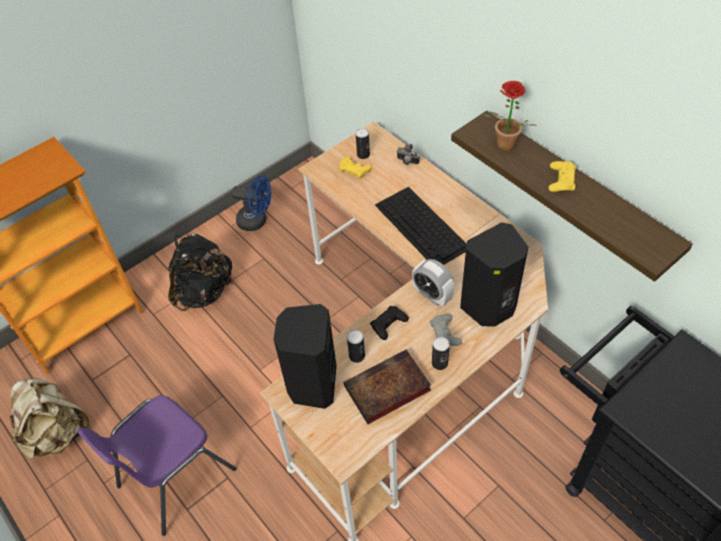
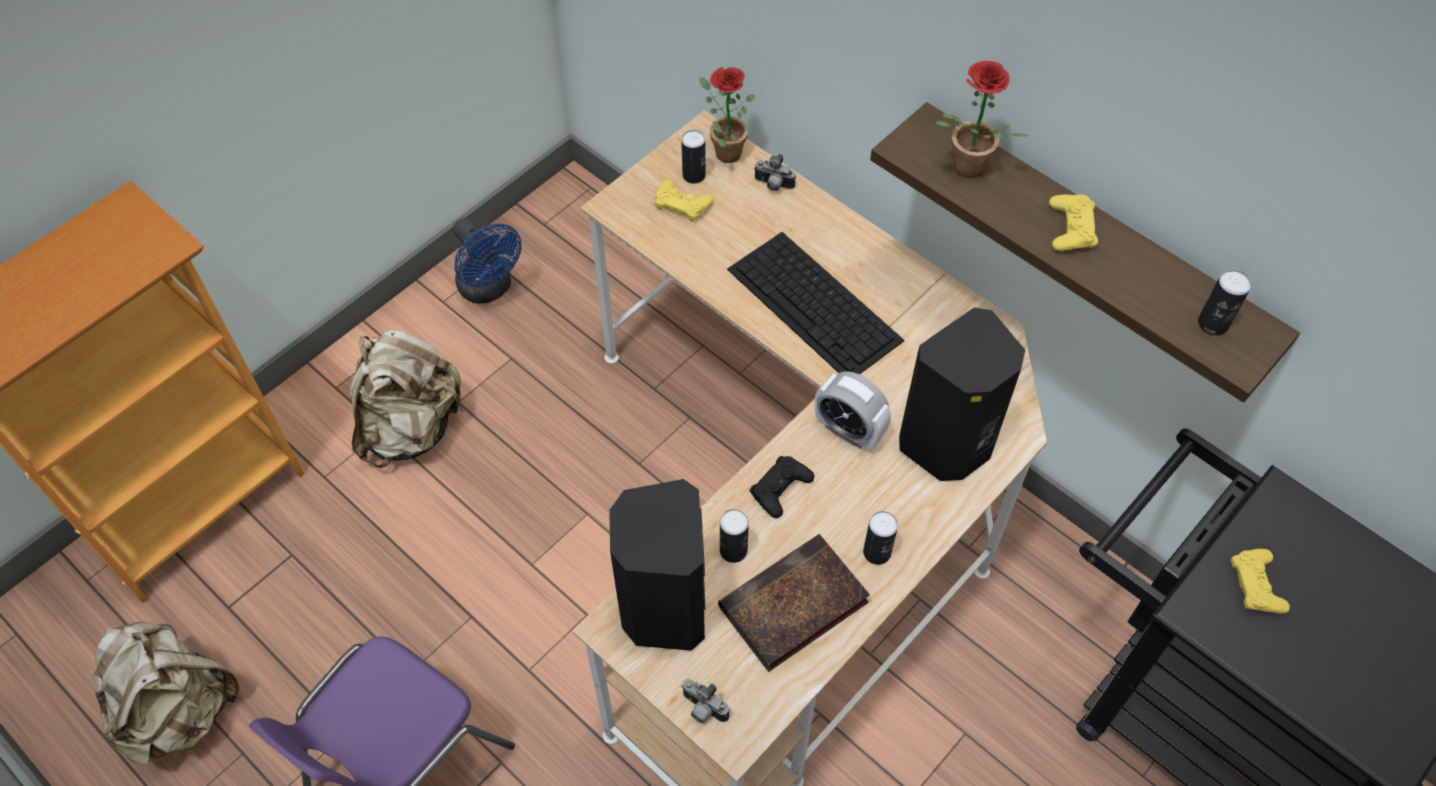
camera: 10 degrees left, 5 degrees up
(204, 291) = (411, 427): black backpack -> beige backpack
(257, 221) = (489, 289): blue fan -> blue fan turned 45 degrees clockwise
(326, 442) = (702, 709): none -> camera
(381, 143) = (723, 151): none -> potted plant
(445, 333) = (879, 498): grey game controller -> none
(639, 236) = (1213, 323): none -> can
(664, 396) = (1257, 584): none -> yellow game controller

